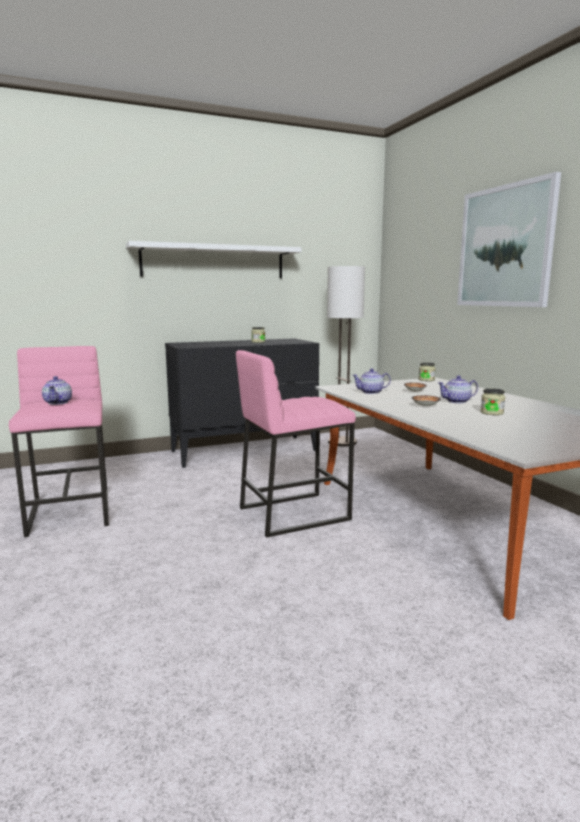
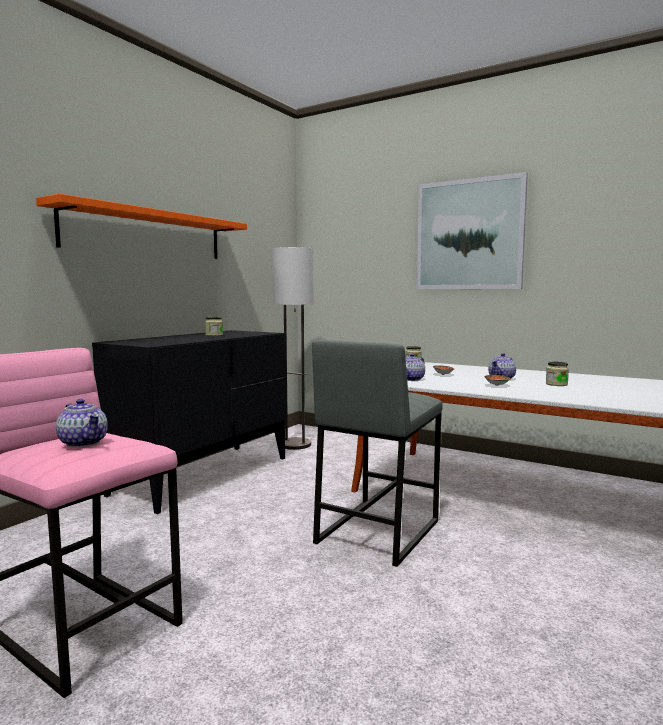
camera: 35 degrees left, 5 degrees down
(214, 262) = (147, 234): white shelf -> orange shelf
(294, 513) = (378, 531): pink stool -> grey stool

